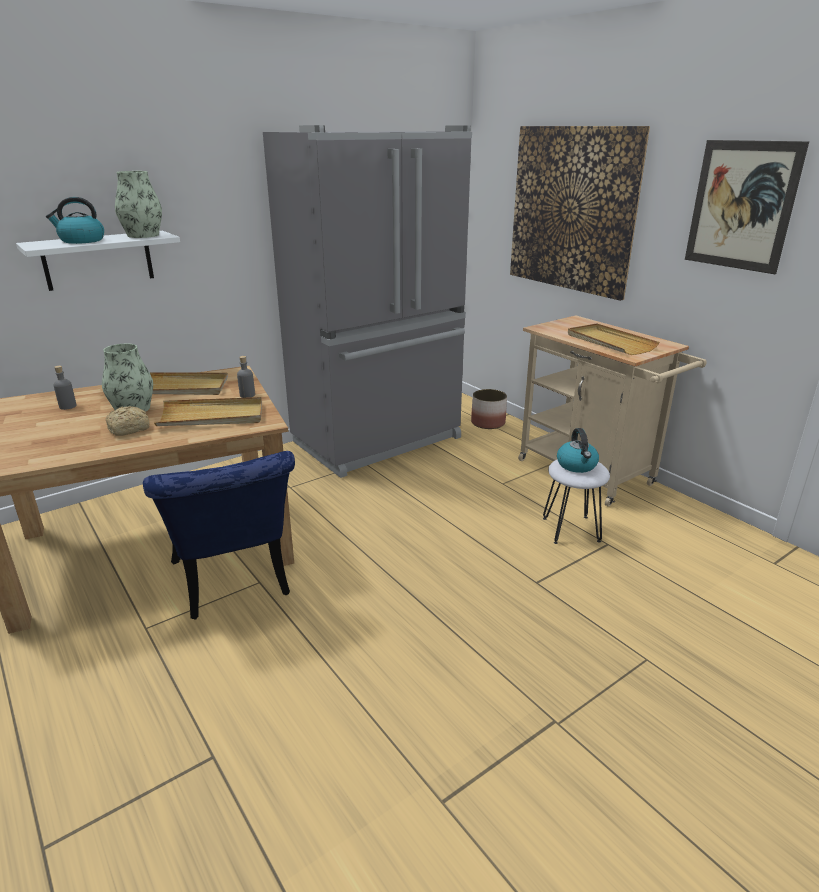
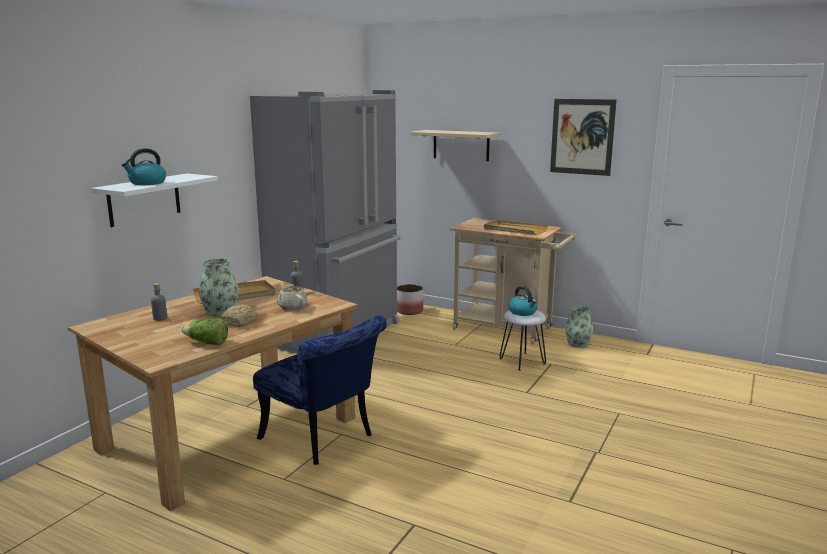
camera: 25 degrees left, 10 degrees down
(55, 453) = (207, 343): none -> lettuce
(143, 235) = (185, 177): vase -> vase (578, 344)
(212, 416) = (292, 307): beige tray -> beige teapot
(572, 210) = (461, 145): picture -> beige shelf

